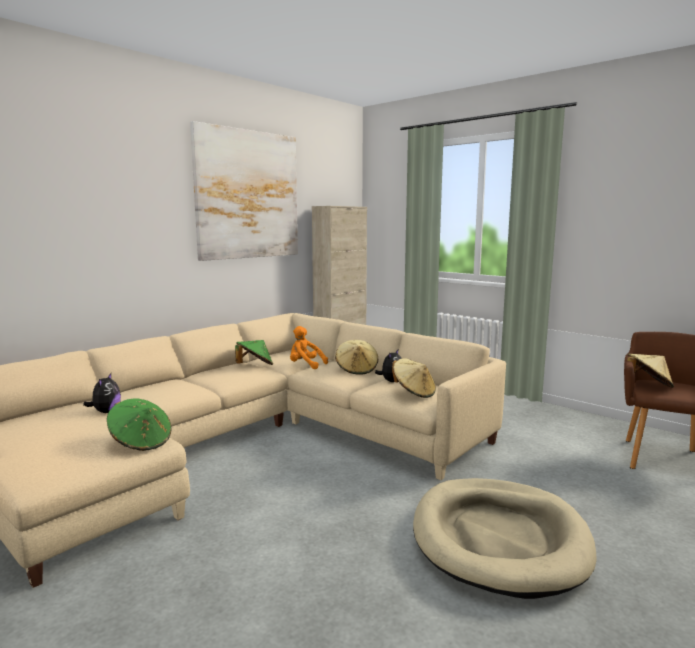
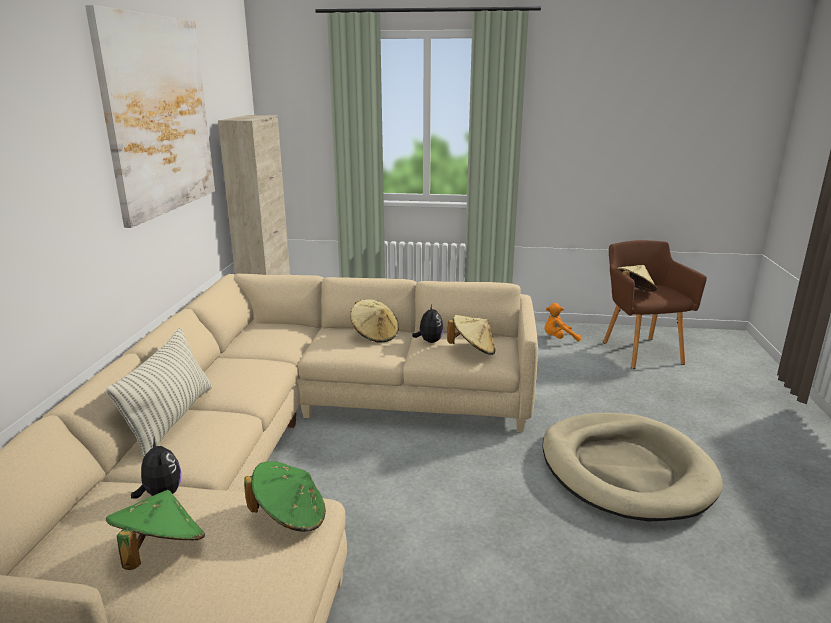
camera: 35 degrees left, 10 degrees up
(168, 382) = (171, 420): none -> pillow
(254, 366) = (246, 361): green hat -> green hat (160, 551)
(305, 365) = (307, 343): orange plush toy -> orange plush toy (558, 339)

